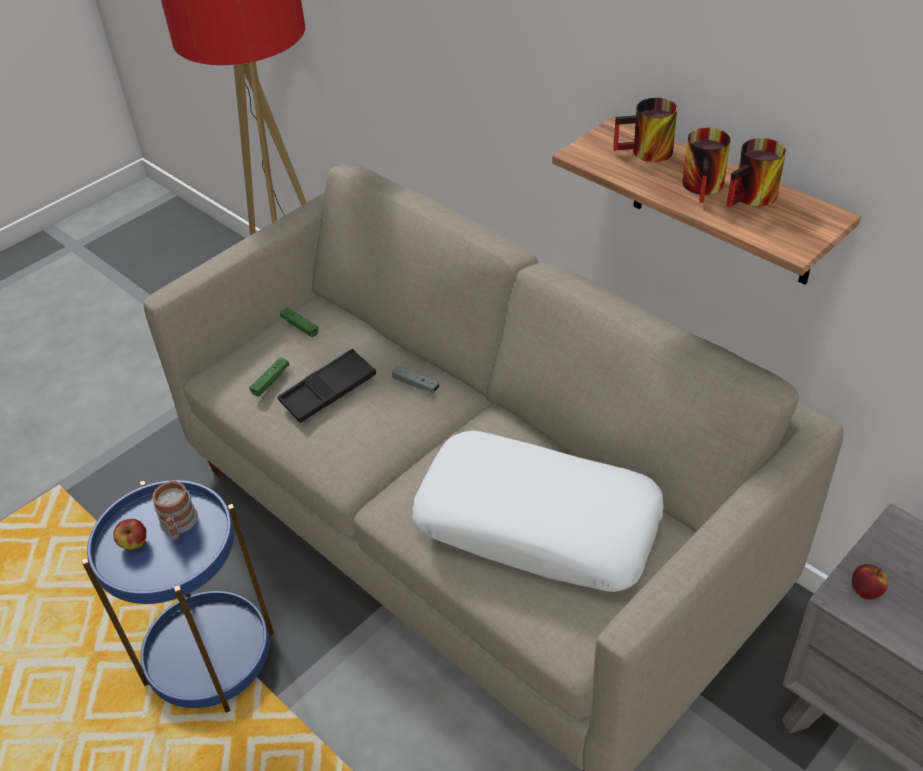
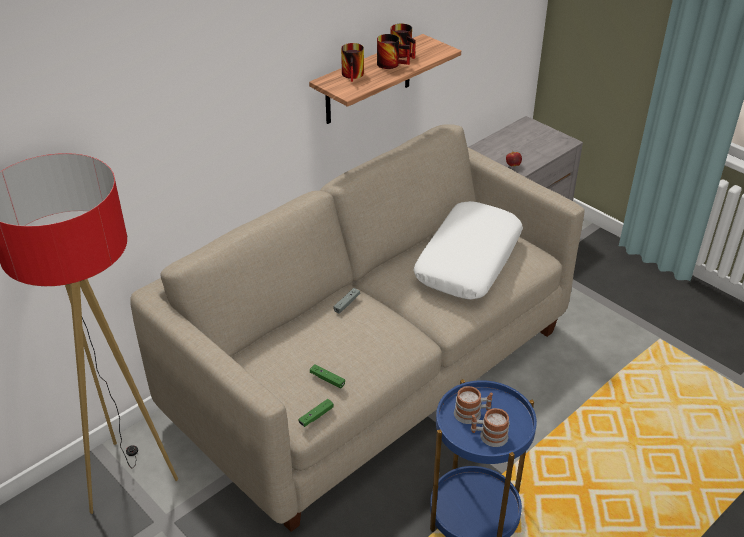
camera: 90 degrees left, 5 degrees down
(134, 544) = (489, 436): apple -> mug
(300, 326) = (266, 366): green game controller -> green game controller (316, 416)
(328, 391) = (348, 344): black tray -> none

